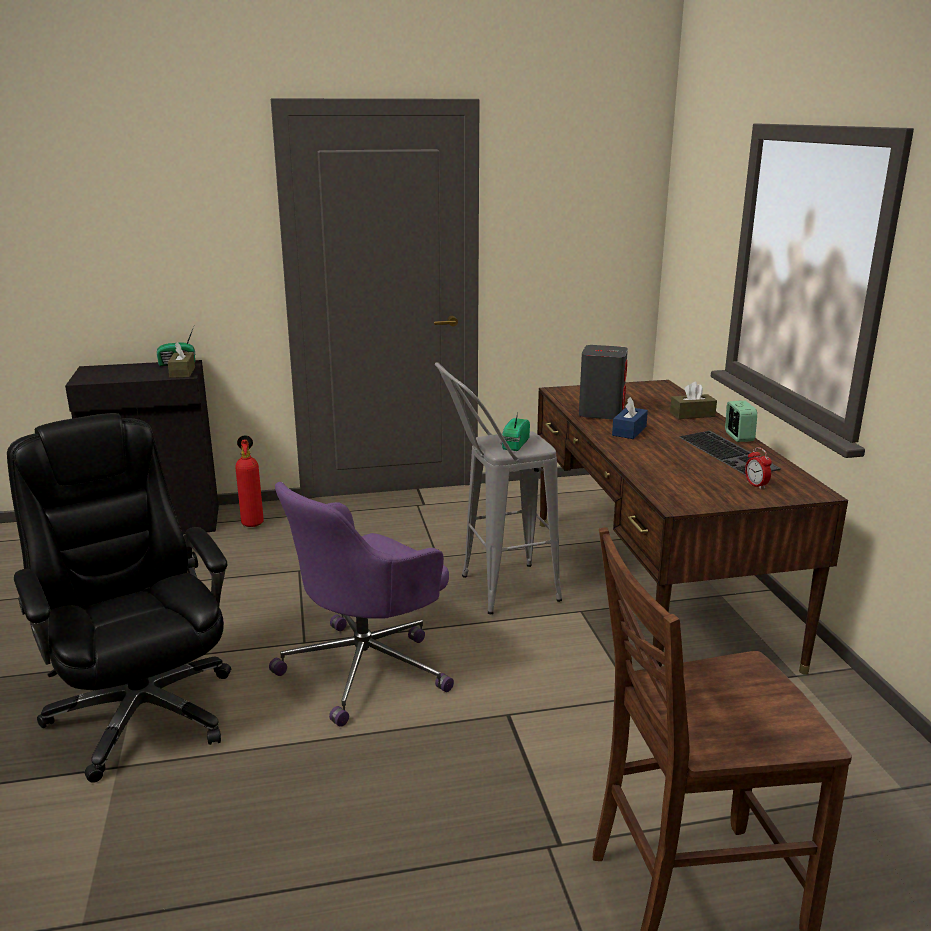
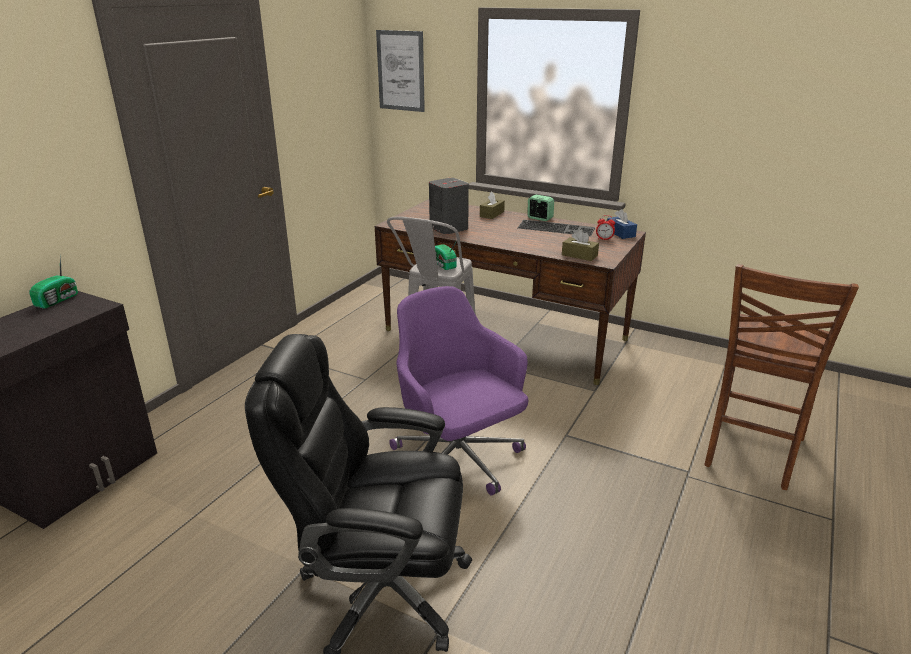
camera: 50 degrees left, 5 degrees up
(182, 372) = (91, 305): brown tissue box -> brown tissue box (579, 255)
(252, 522) = (177, 429): fire extinguisher -> none
(367, 668) = (458, 463): purple office chair -> purple office chair turned 150 degrees clockwise
(629, 431) = (488, 233): blue tissue box -> blue tissue box (620, 233)
(686, 206) = (401, 71): none -> picture

